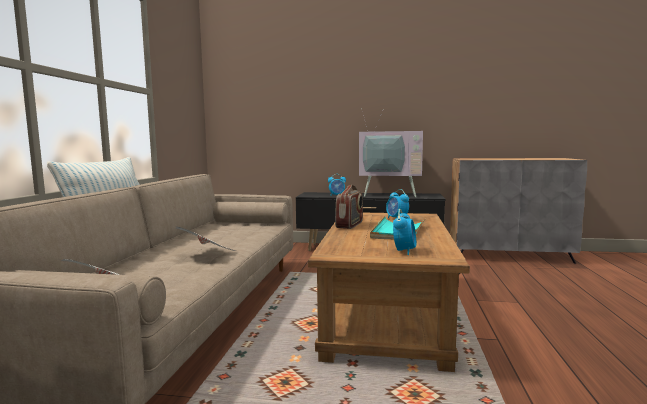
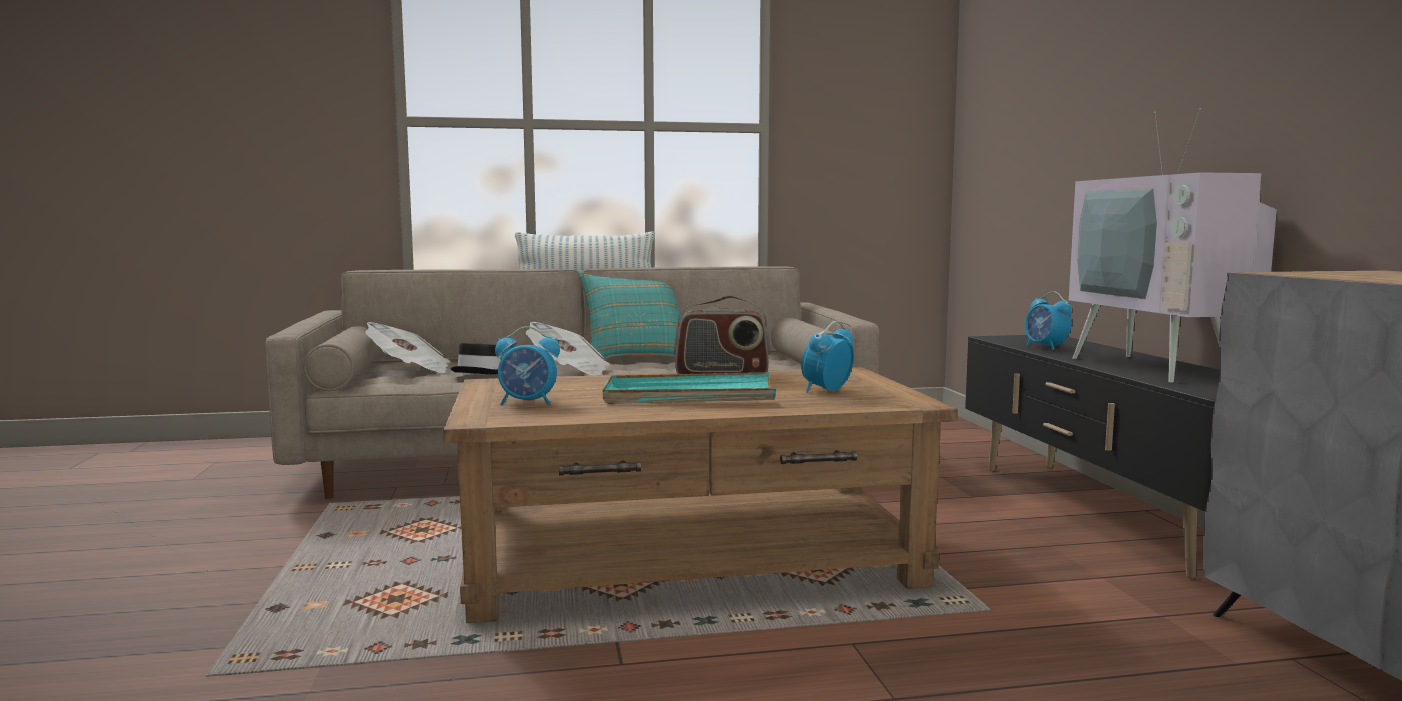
camera: 70 degrees right, 0 degrees up
(172, 272) = (482, 373): none -> black hat
(173, 241) = (636, 357): none -> turquoise pillow

